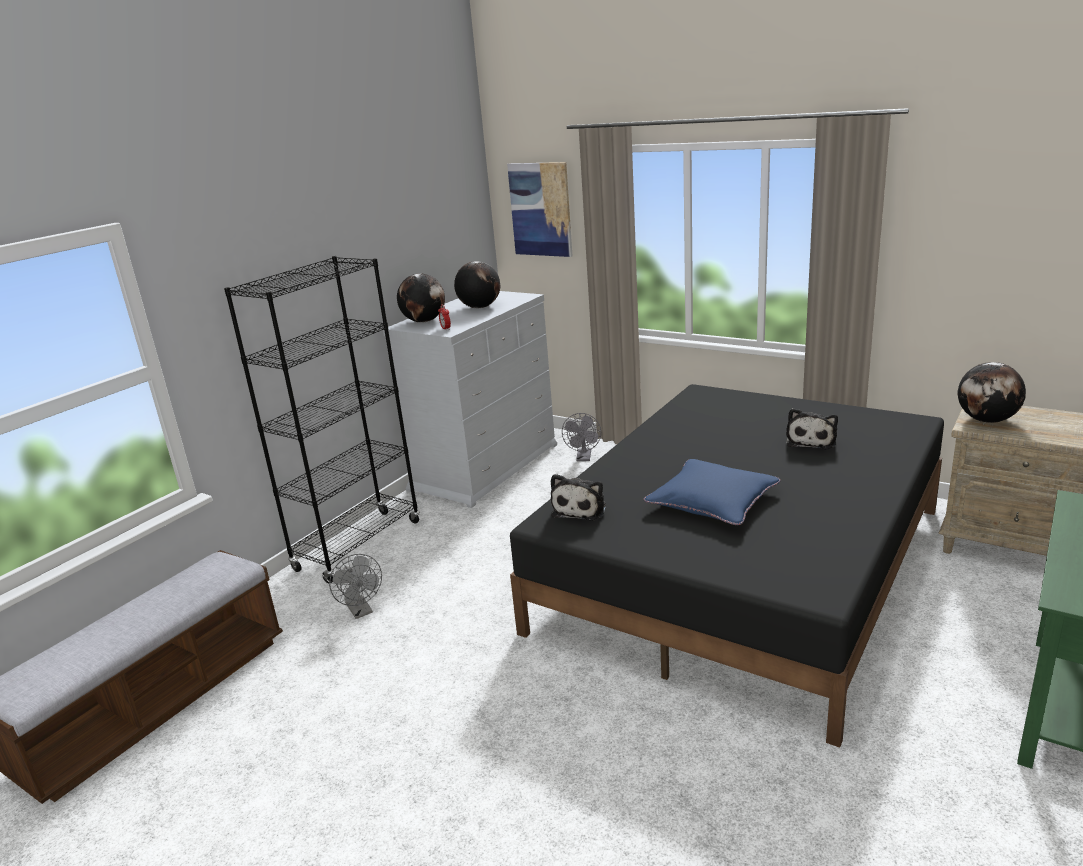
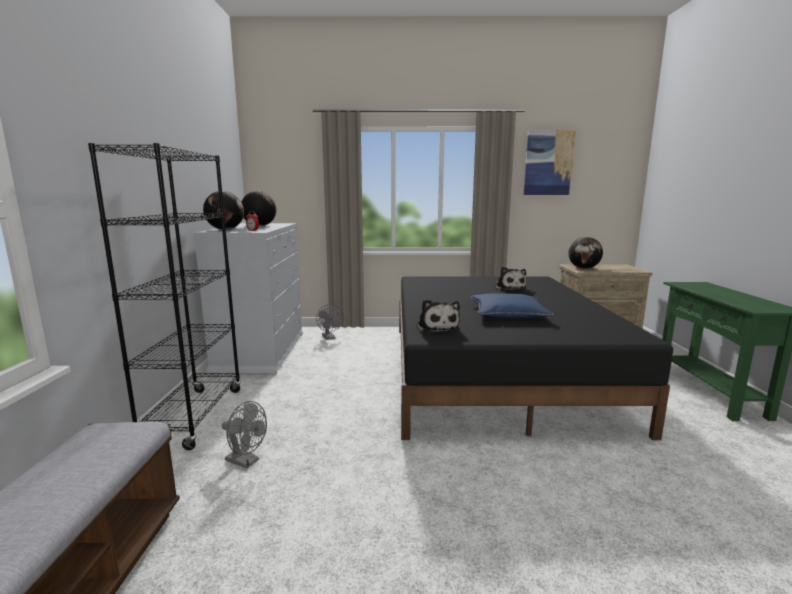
camera: 35 degrees left, 10 degrees down
(540, 209) = (284, 169): picture -> picture (548, 163)

